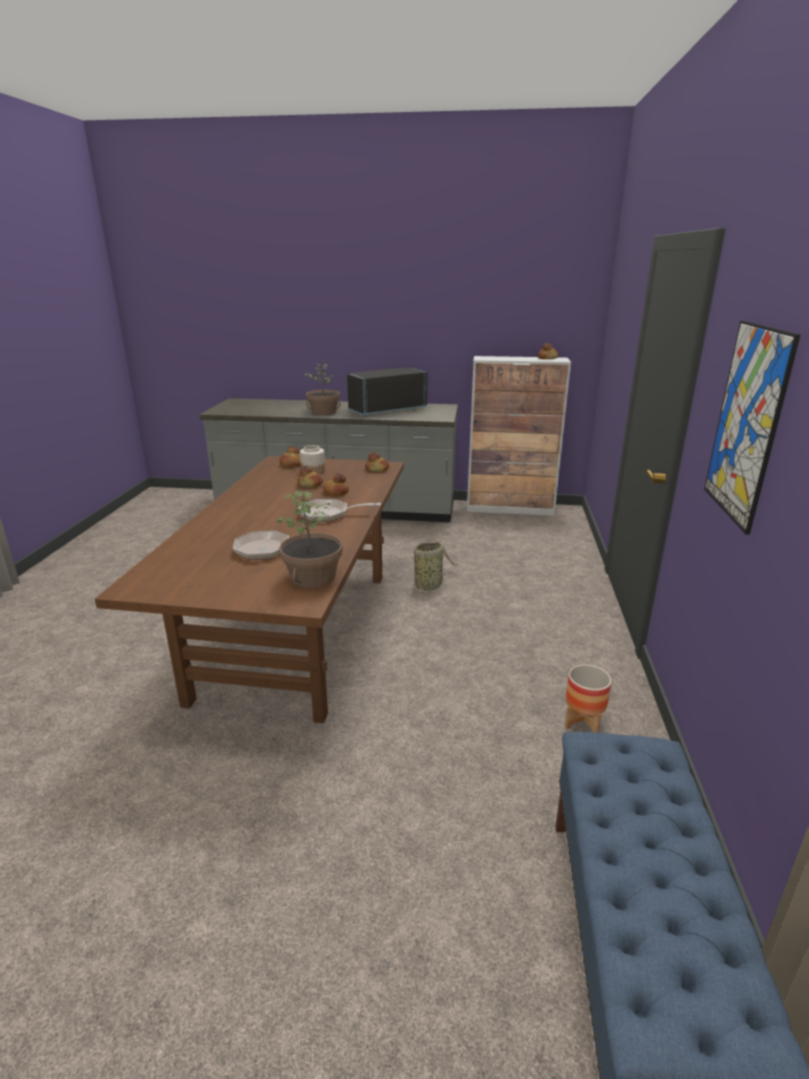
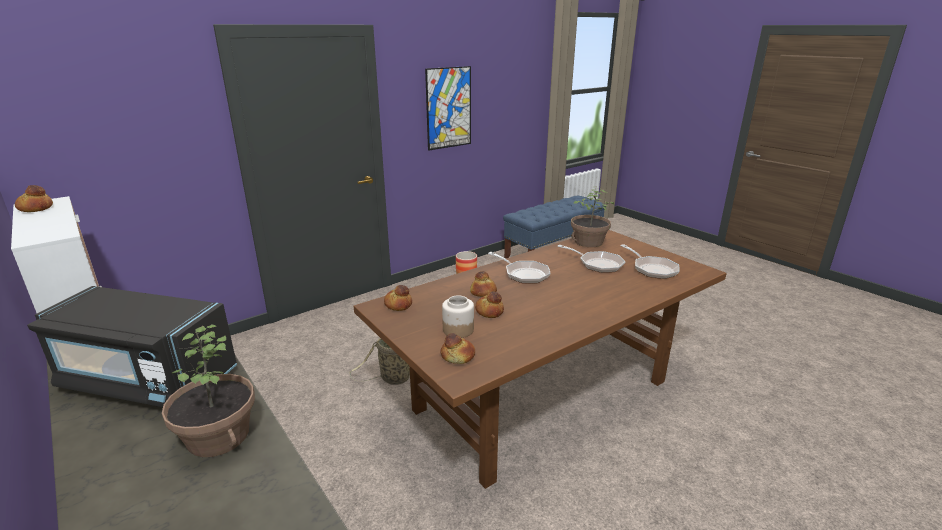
camera: 135 degrees left, 0 degrees up
(198, 566) = (652, 269): none -> frying pan

